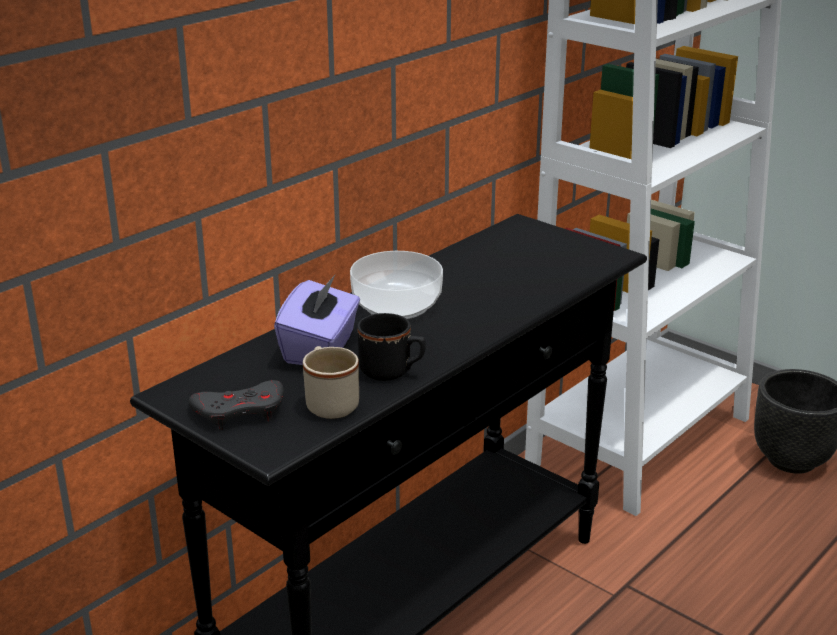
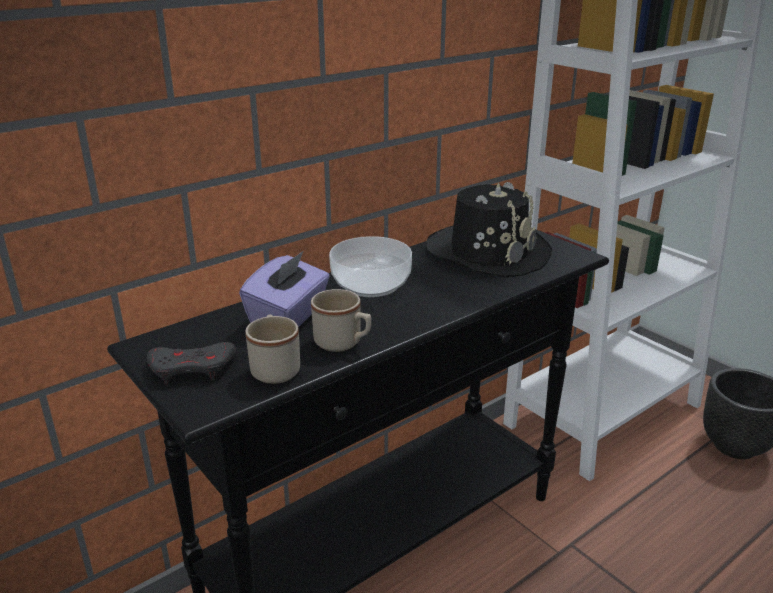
camera: 10 degrees right, 0 degrees up
(392, 371) = (343, 343): black mug -> beige mug
(514, 259) = (488, 253): none -> black hat

